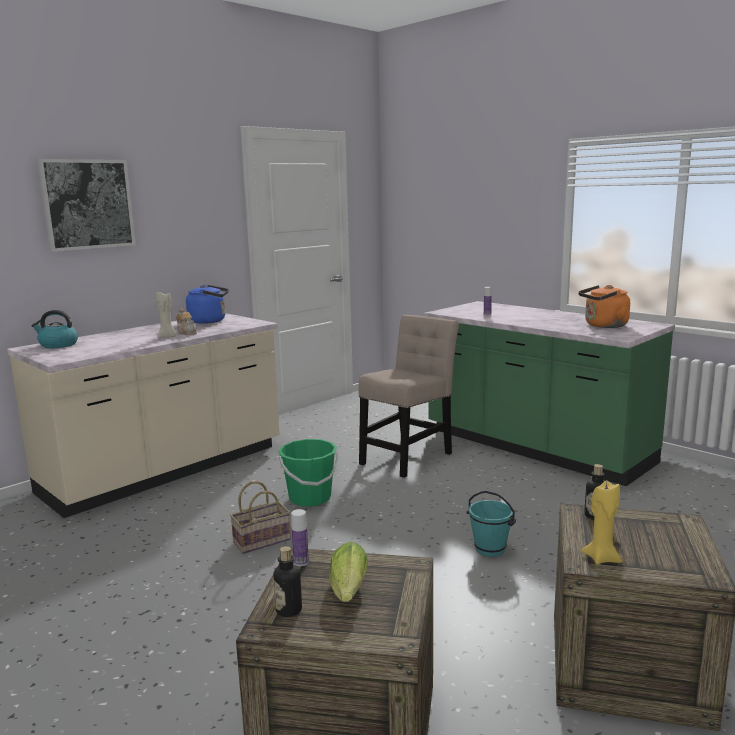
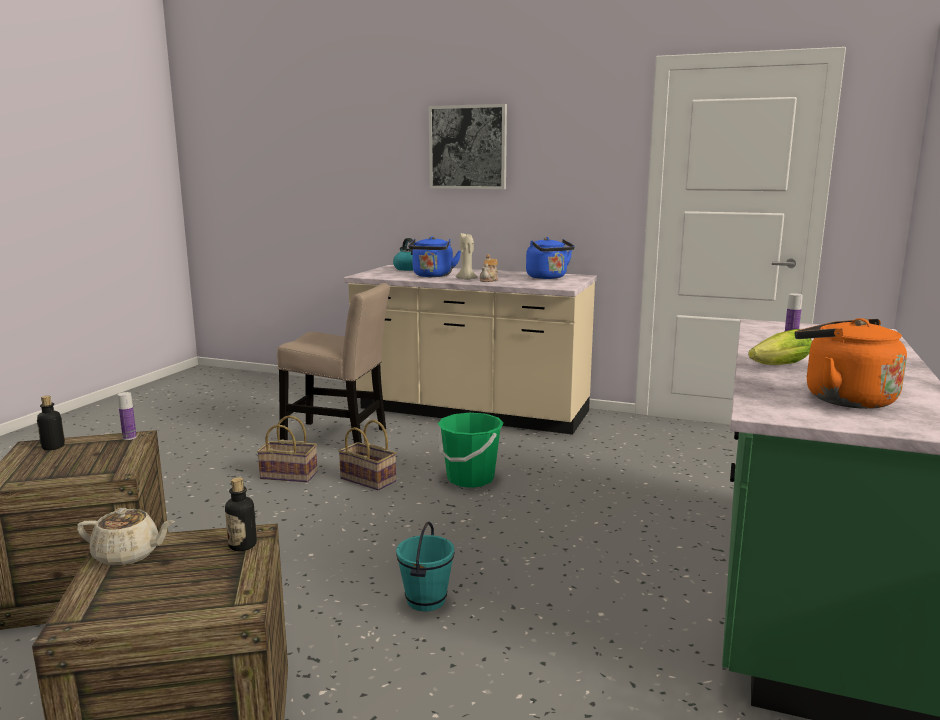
camera: 65 degrees right, 0 degrees up
(123, 343) = (432, 276): none -> blue kettle
(201, 580) = (290, 475): none -> basket
(348, 591) = (77, 459): lettuce -> lettuce (776, 366)
(408, 456) = (637, 505): beige chair -> beige chair (339, 436)
(601, 558) = (128, 555): yellow candle -> beige teapot

